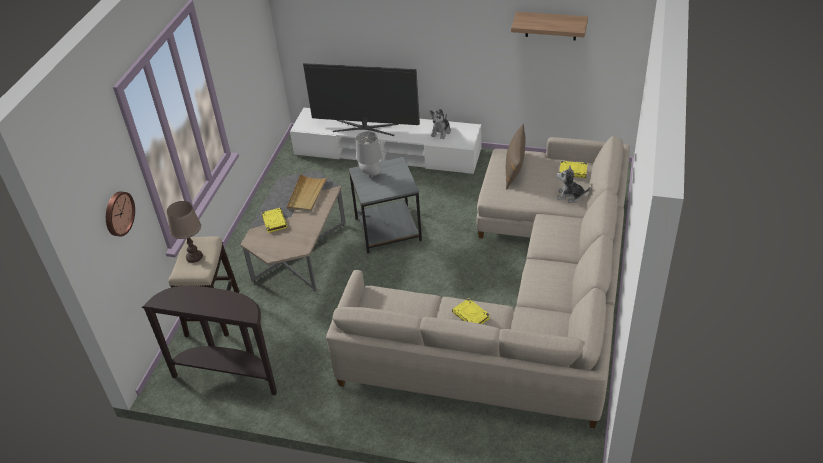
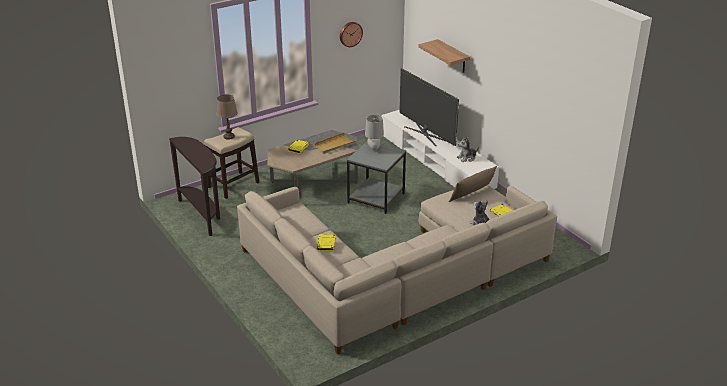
camera: 40 degrees right, 10 degrees down
(118, 213) = (182, 77): wall clock -> wall clock (350, 34)
(551, 26) = (548, 101): shelf -> shelf (453, 56)

